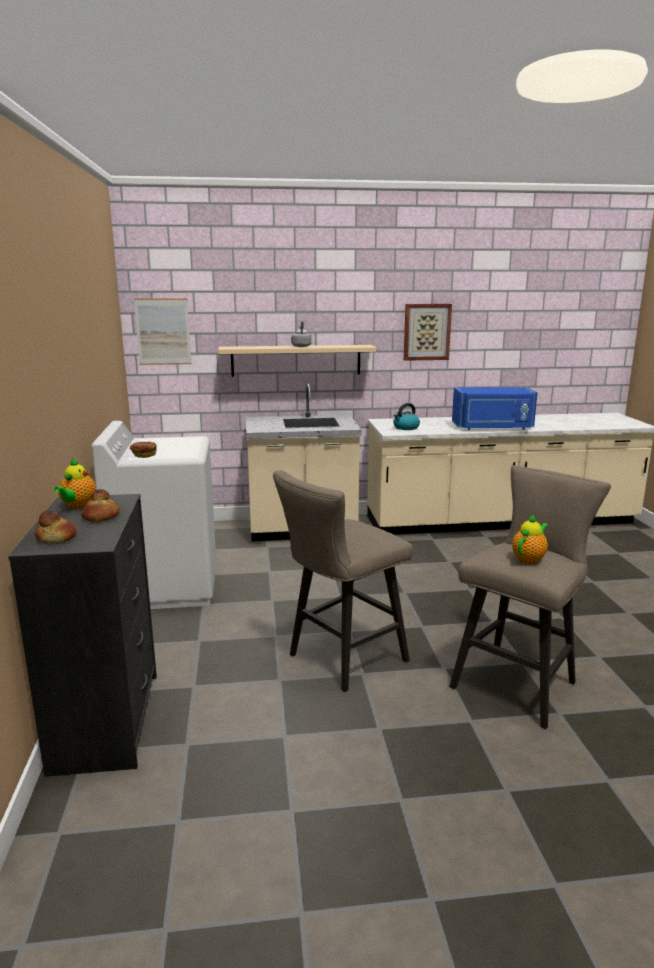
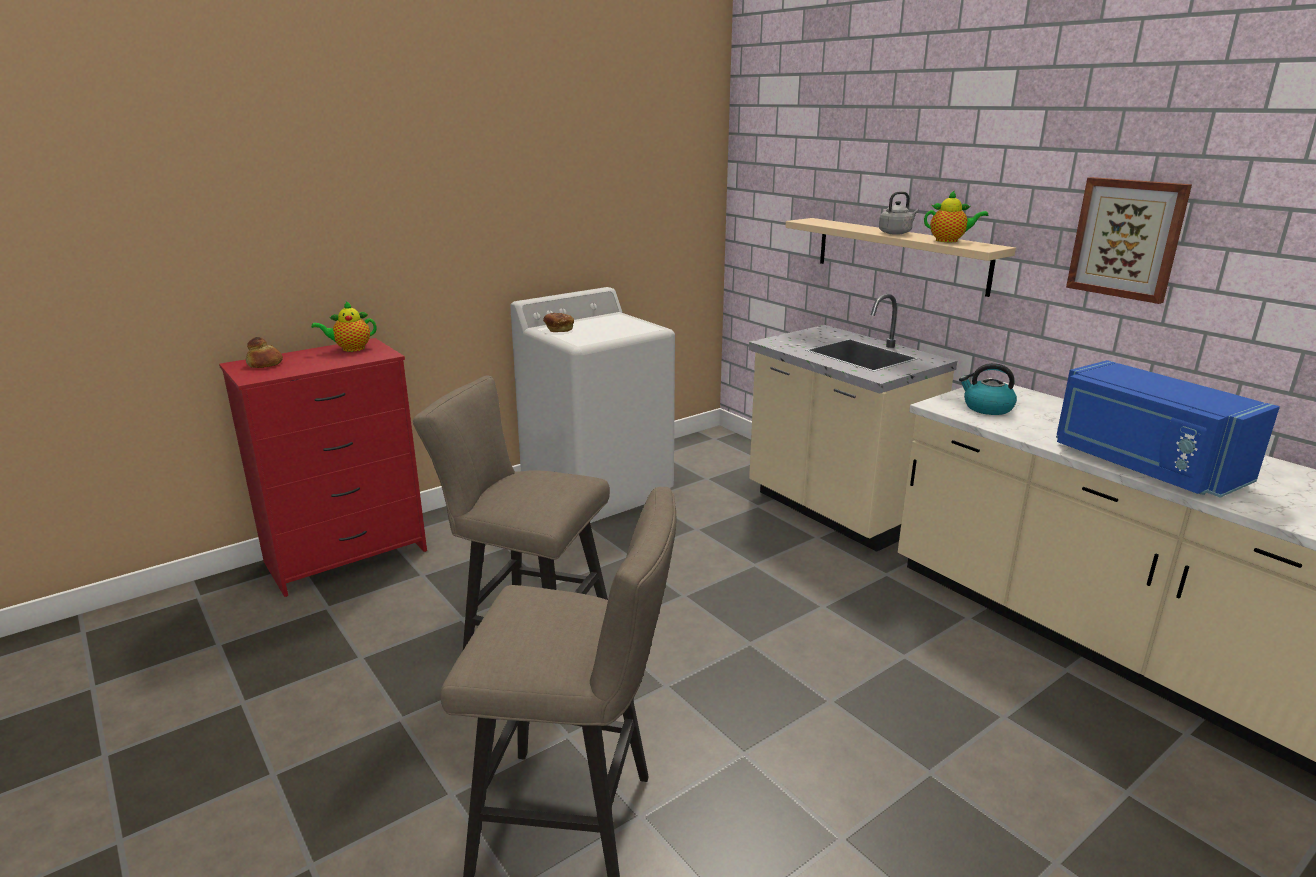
camera: 60 degrees right, 5 degrees up
(101, 517) = (325, 362): bread -> none
(108, 721) = (346, 557): black dresser -> red dresser
(163, 331) = (760, 189): picture -> none
(529, 559) = (526, 627): teapot -> teapot (949, 241)

